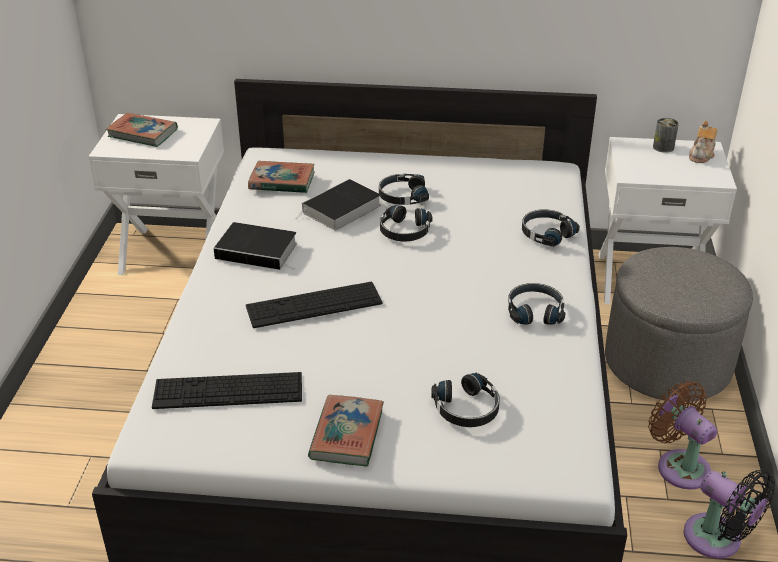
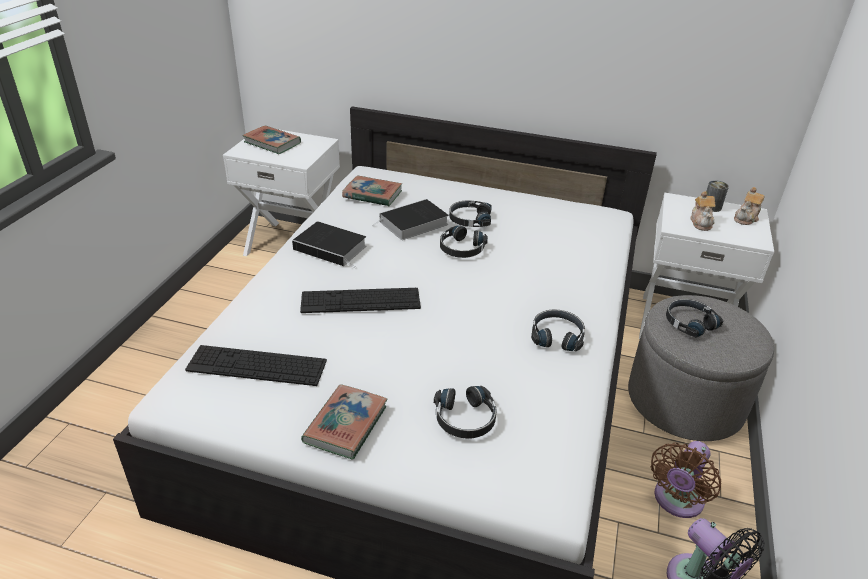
camera: 10 degrees right, 0 degrees up
(546, 233) = (587, 268): black headphones -> black headphones (689, 323)
(656, 166) = (701, 222): none -> teapot
(679, 465) = (676, 501): brown fan -> brown fan turned 120 degrees counterclockwise

